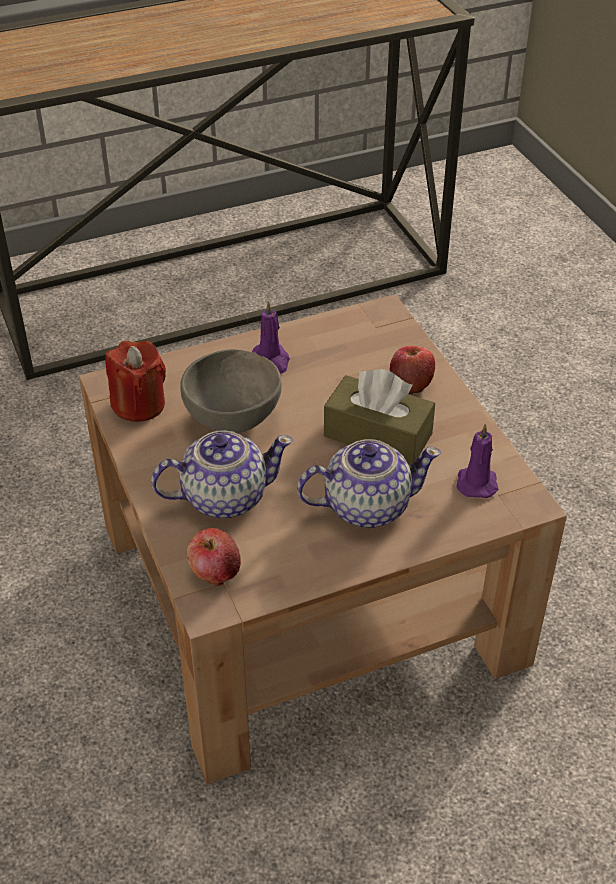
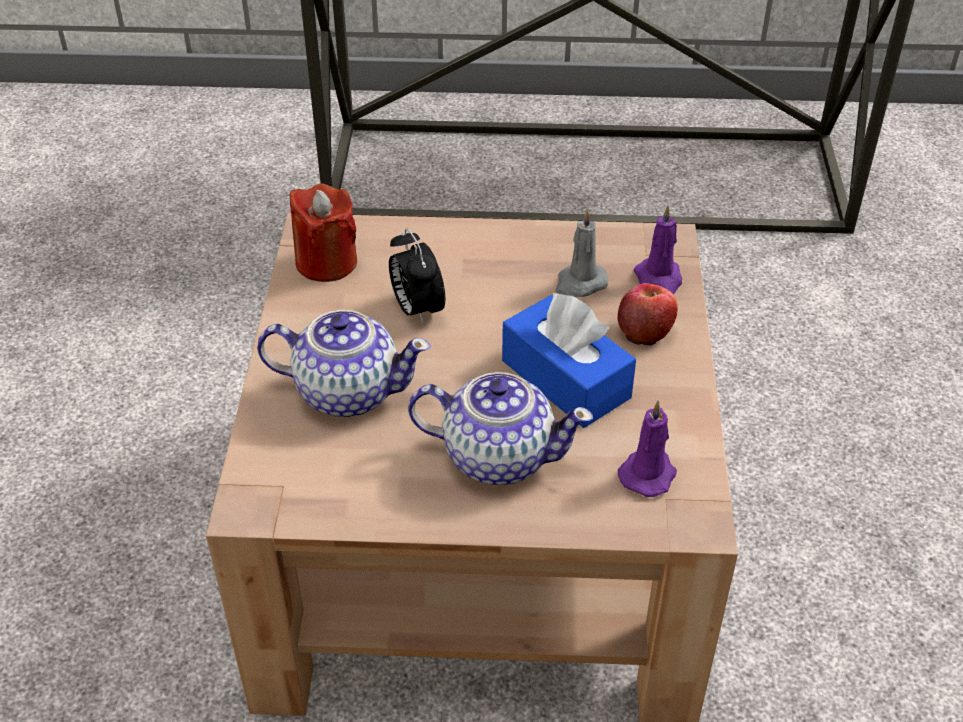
camera: 25 degrees right, 0 degrees up
(215, 571) = (281, 470): apple -> none
(235, 419) = (417, 309): grey bowl -> alarm clock
(271, 361) = (499, 258): purple candle -> purple candle (659, 280)
(342, 362) = (580, 283): none -> grey candle
(378, 435) = (565, 379): brown tissue box -> blue tissue box

